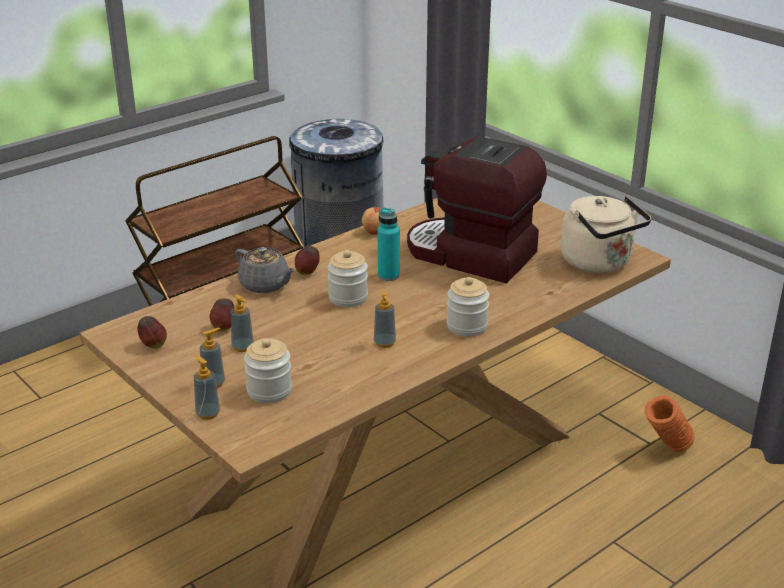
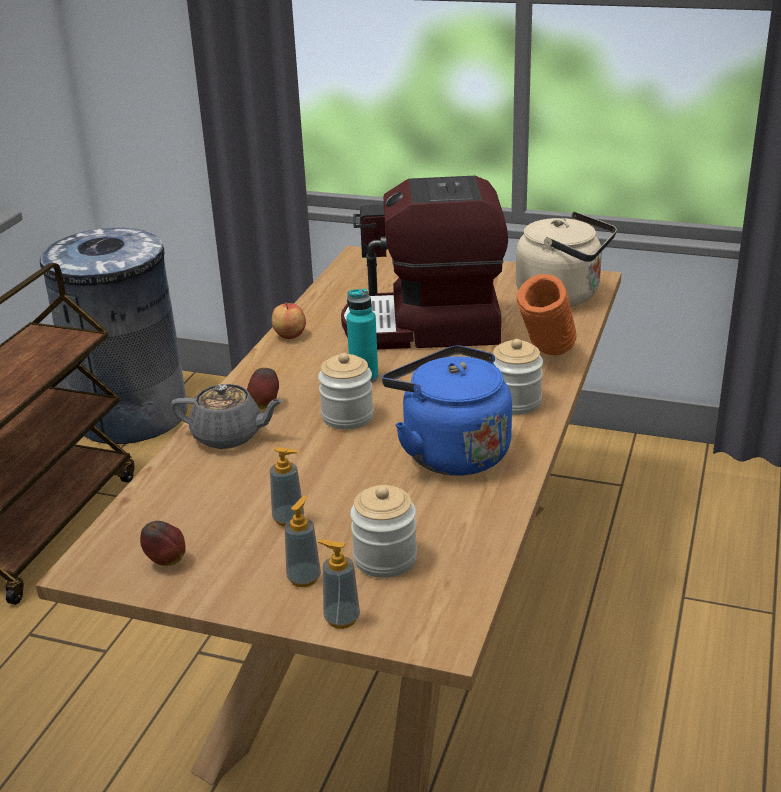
camera: 30 degrees left, 0 degrees up
(224, 328) = (237, 505): apple -> none
(384, 343) = (450, 452): soap dispenser -> blue kettle
(666, 450) = (641, 486): orange vase -> orange vase (546, 358)

